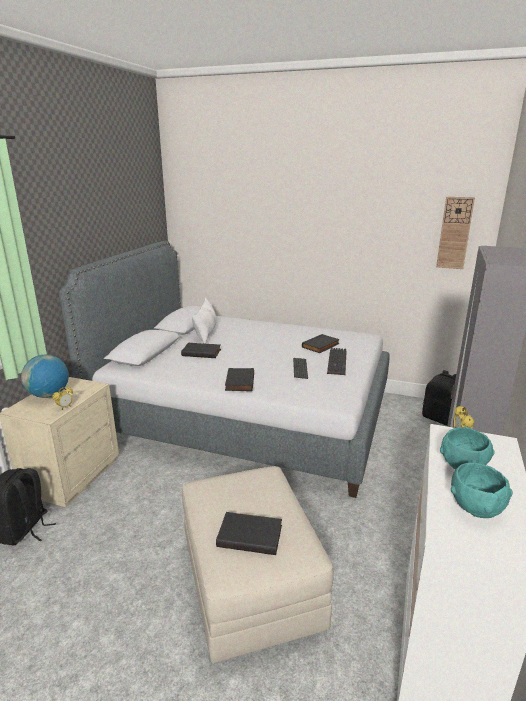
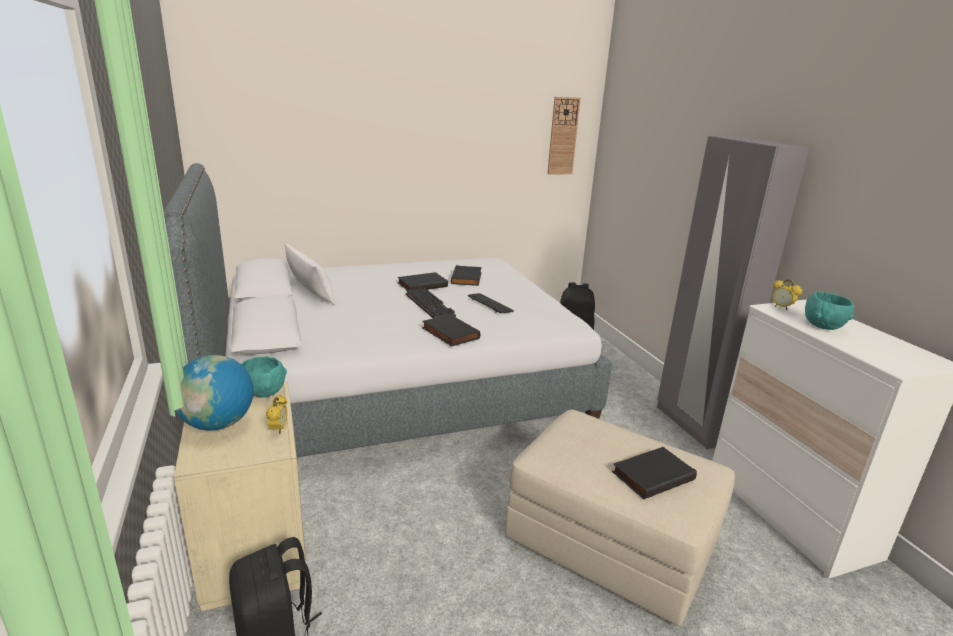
camera: 40 degrees left, 0 degrees up
(202, 352) = (347, 314): black book -> black book (422, 284)
(338, 363) = (512, 290): keyboard -> keyboard (431, 306)
(475, 508) = (879, 349): turquoise bowl -> turquoise bowl (263, 392)

